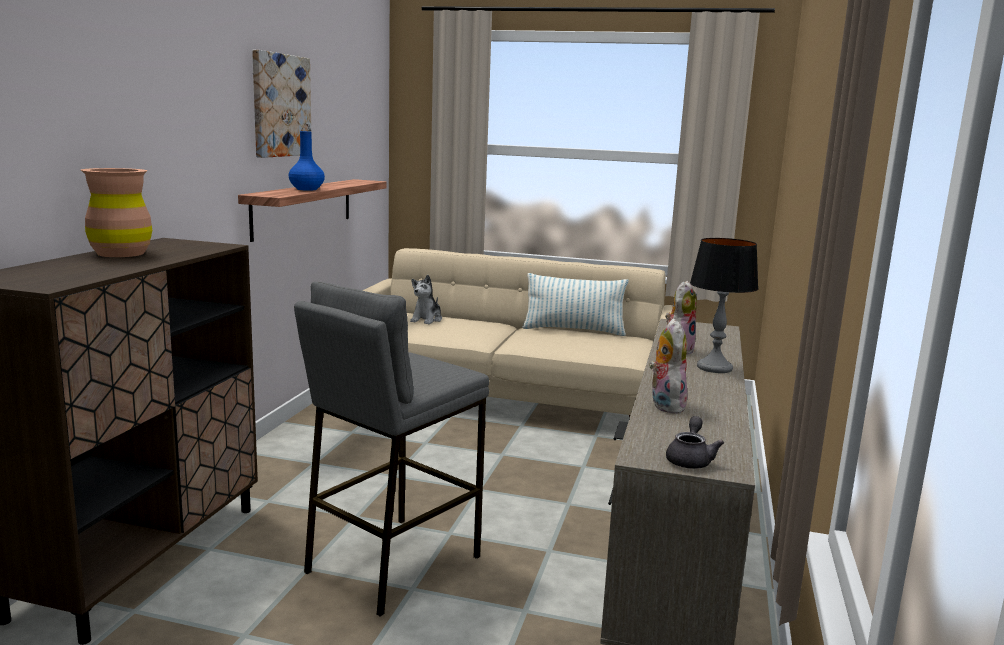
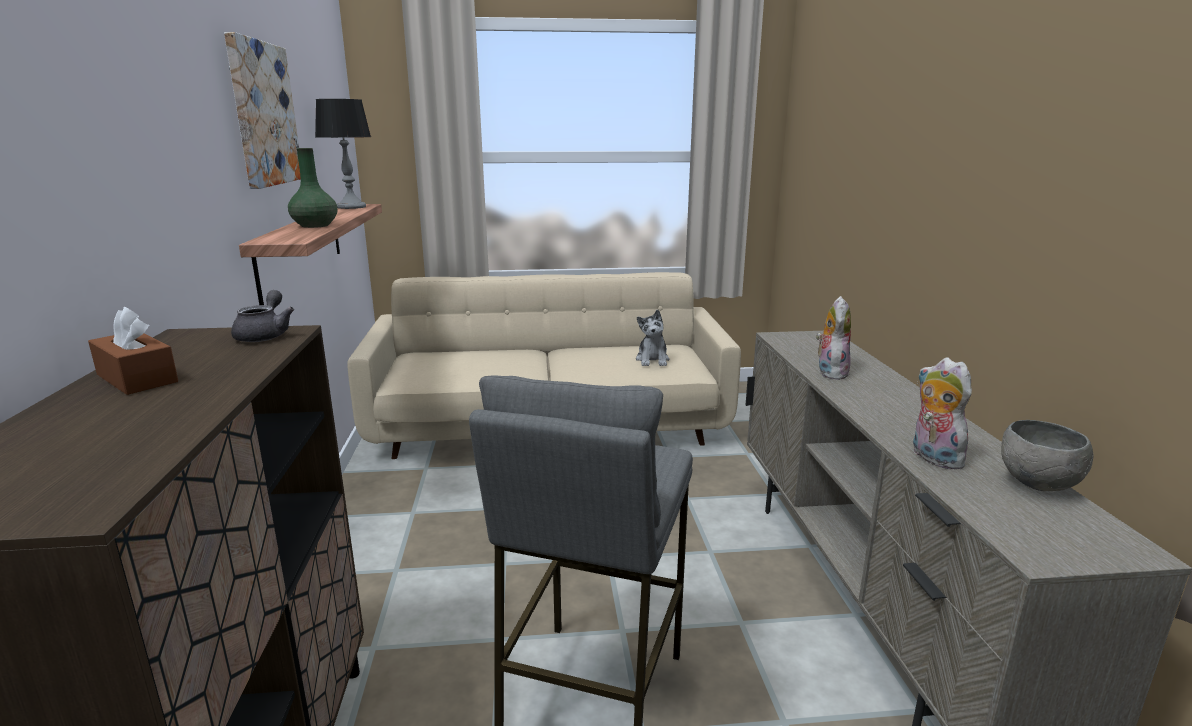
camera: 20 degrees left, 5 degrees up
(121, 253) = (137, 378): brown vase -> brown tissue box
(307, 189) = (315, 225): blue vase -> green vase
(427, 320) = (452, 359): plush toy -> plush toy (652, 360)
(573, 330) = (611, 347): pillow -> none
(690, 459) = (1081, 543): grey teapot -> grey teapot (265, 335)
(714, 367) = (894, 390): table lamp -> table lamp (351, 207)
(723, 431) = (1038, 485): none -> grey bowl

